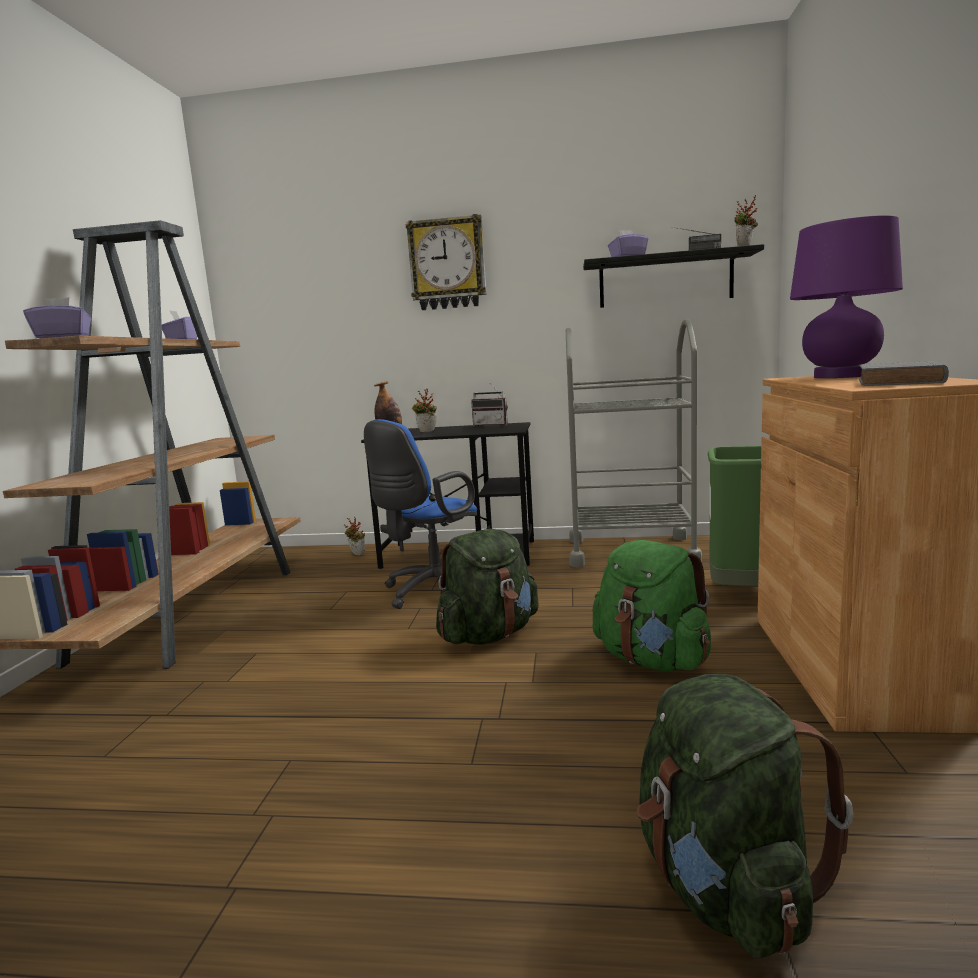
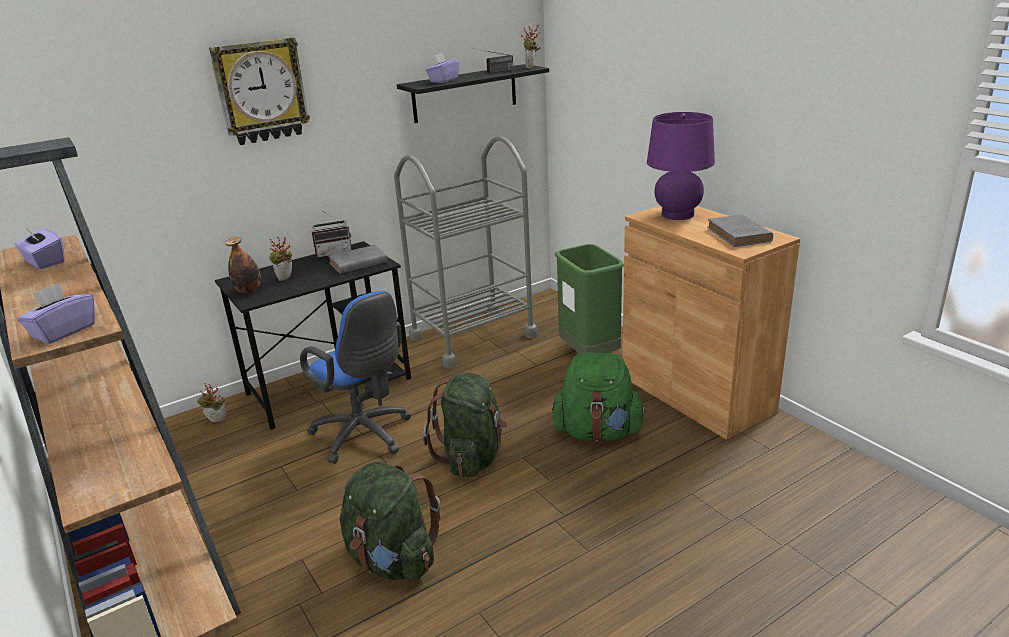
camera: 40 degrees left, 15 degrees up
(431, 592) = (365, 436): blue office chair -> blue office chair turned 45 degrees counterclockwise
(494, 429) = (357, 263): none -> grey book
(724, 886) = (761, 543): green backpack -> green backpack (392, 560)

